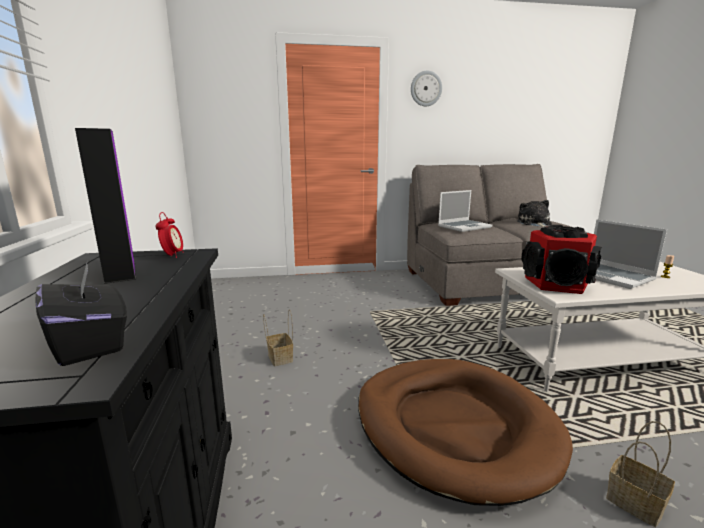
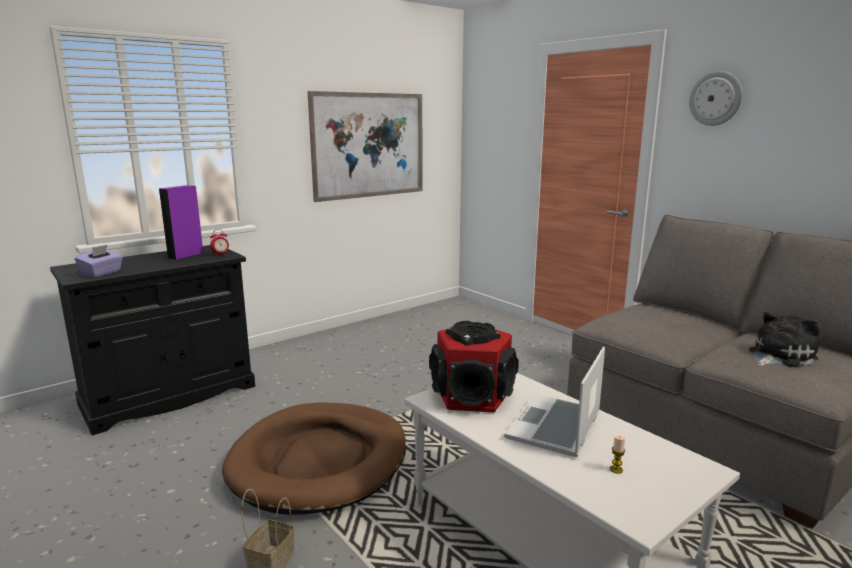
camera: 60 degrees right, 0 degrees up
(90, 343) = (102, 273): black tissue box -> purple tissue box
(141, 113) = (369, 145): none -> picture
(279, 357) = (359, 368): basket -> none
(464, 227) = (647, 320): laptop -> none

